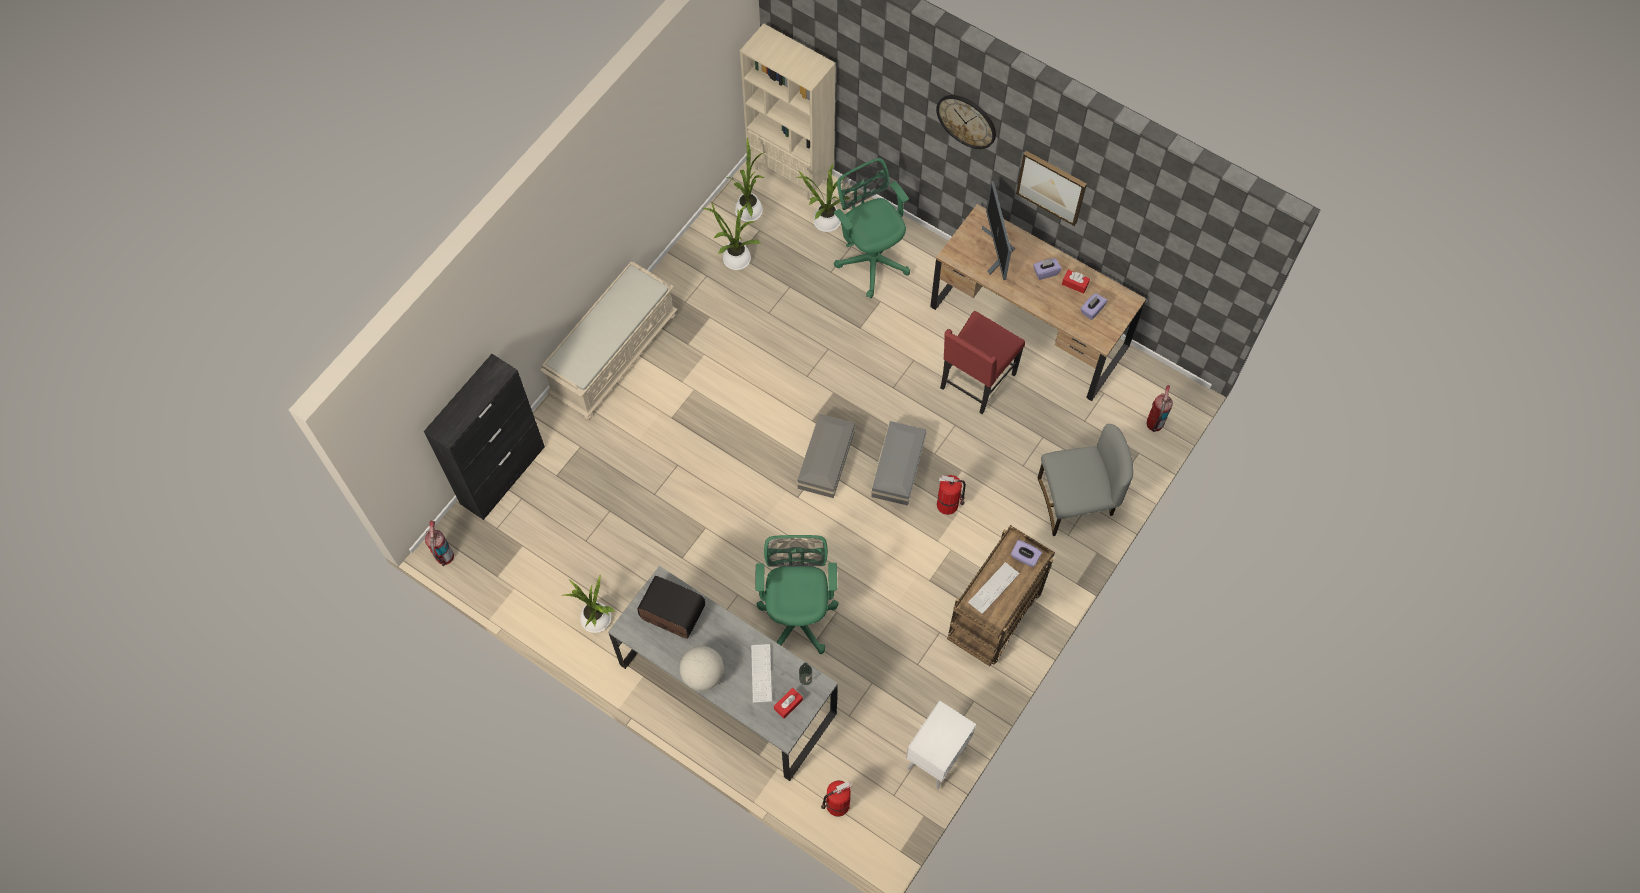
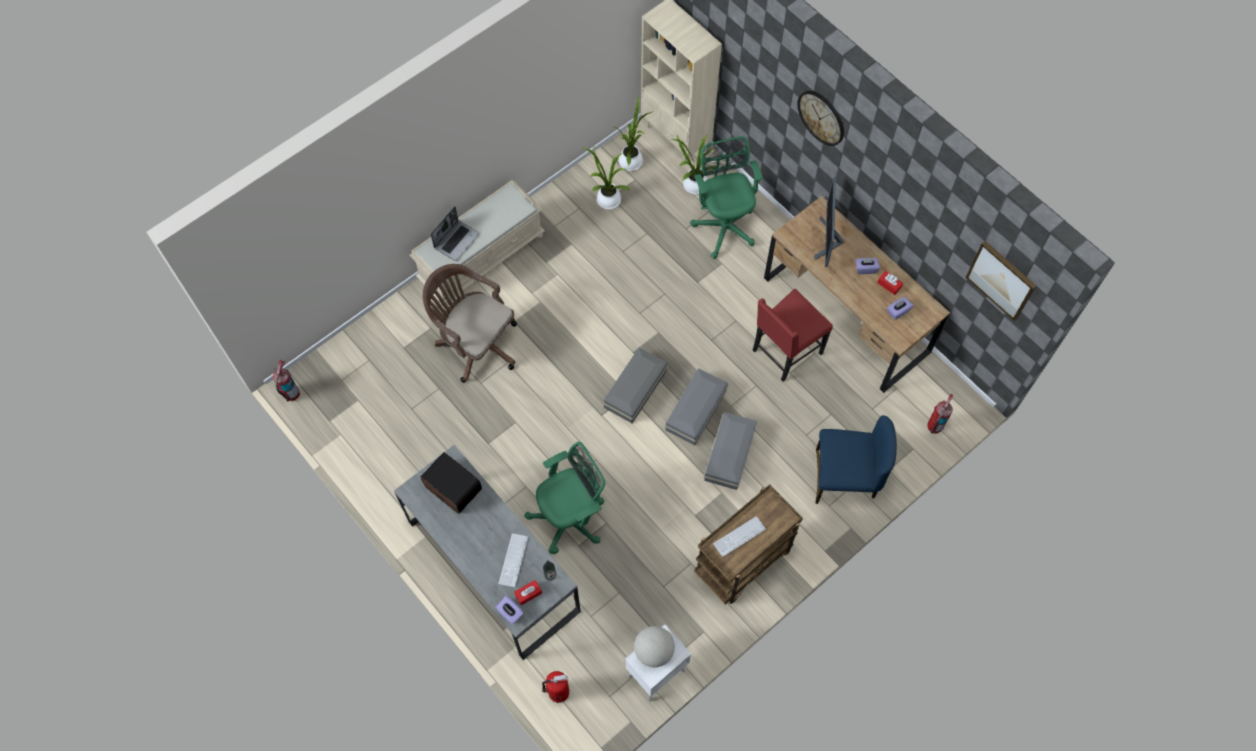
camera: 15 degrees right, 0 degrees up
(503, 474) = (360, 336): black cabinet -> none
(589, 342) = (456, 240): none -> laptop
(597, 621) = (400, 480): potted plant -> none
(635, 451) = (475, 343): none -> brown office chair
(703, 675) = (463, 549): globe -> globe (654, 651)
(797, 616) = (571, 518): green office chair -> green office chair turned 45 degrees clockwise
(948, 504) = (731, 453): fire extinguisher -> grey storage box
(1024, 557) = (775, 516): purple tissue box -> purple tissue box (510, 613)
(1051, 187) = (884, 192): picture -> picture (1001, 280)
(1076, 501) = (845, 478): grey chair -> blue chair

